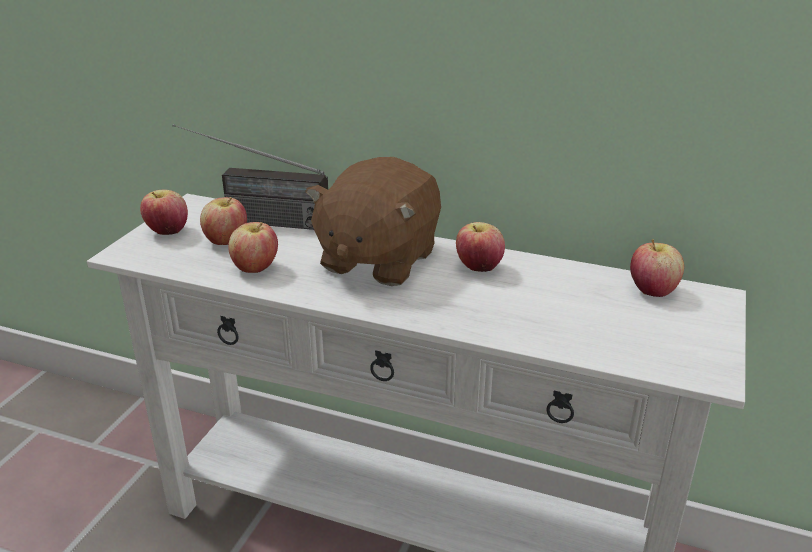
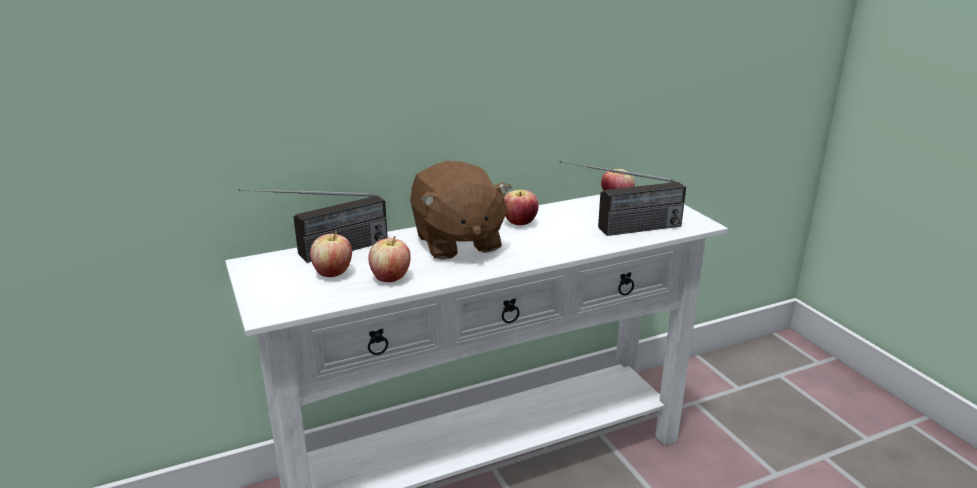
camera: 45 degrees left, 5 degrees down
(168, 231) = (272, 286): apple -> none
(577, 330) = (620, 230): none -> radio

